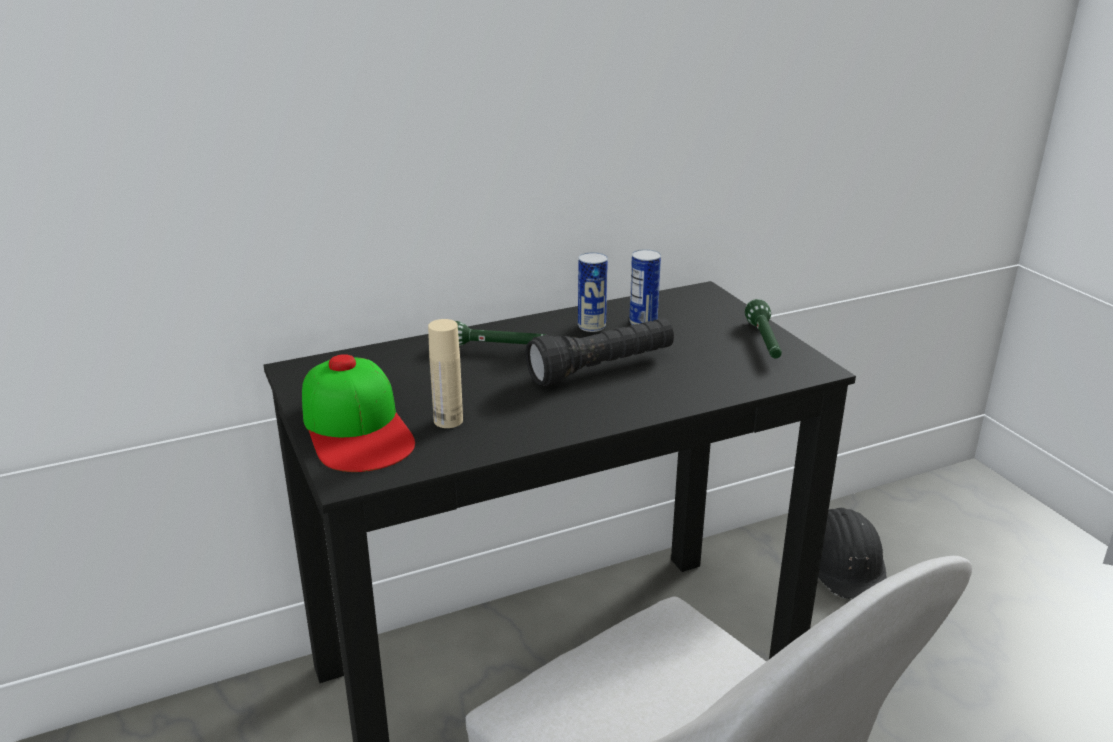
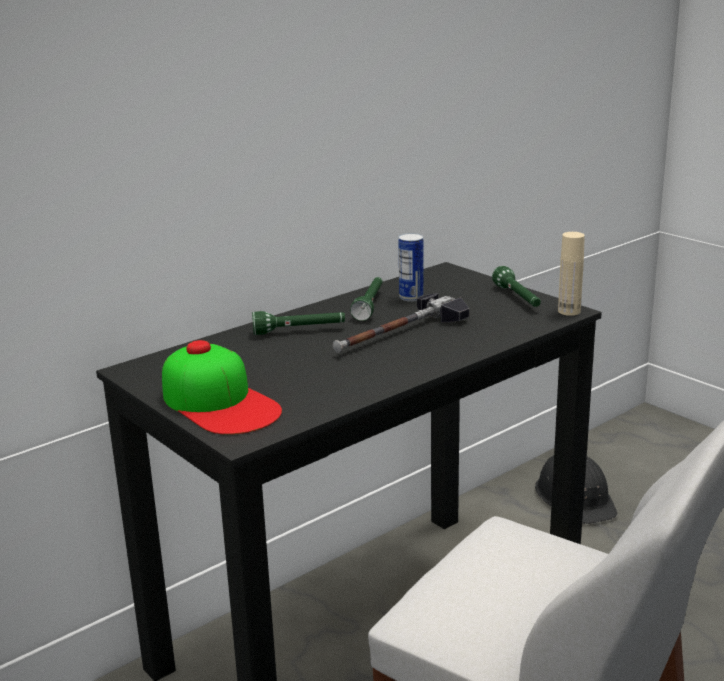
camera: 15 degrees left, 5 degrees down
(448, 420) = (296, 386): beige bottle -> beige bottle (569, 311)
(591, 326) = (370, 305): can -> green flashlight
(602, 368) = (399, 333): black flashlight -> hammer

